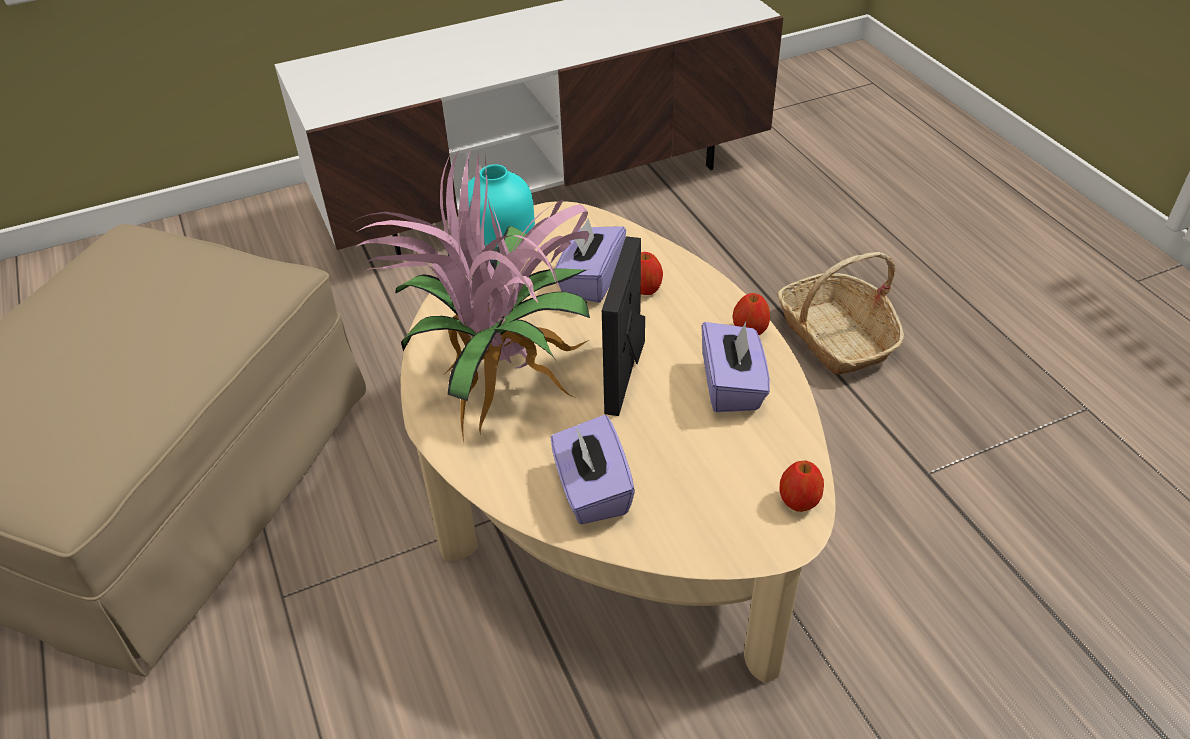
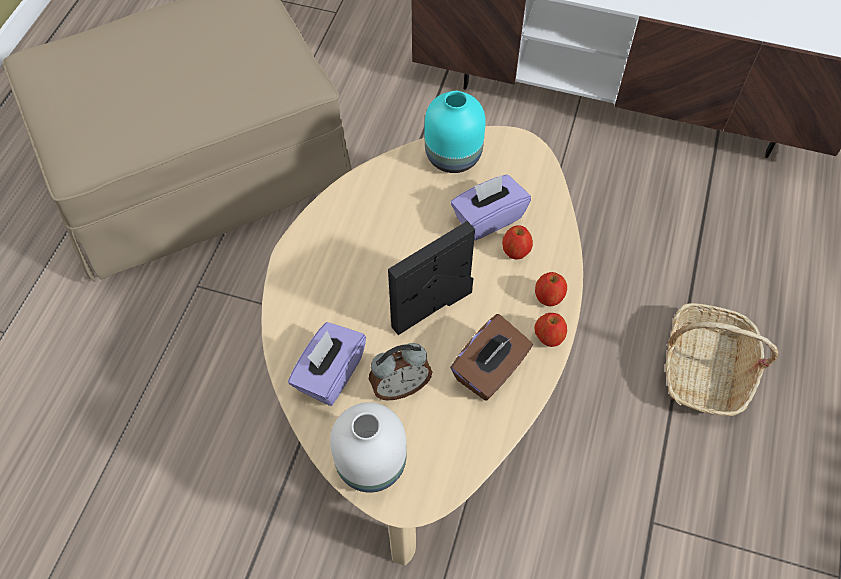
camera: 40 degrees right, 15 degrees up
(505, 378) = (361, 254): potted plant -> none
(670, 453) = (400, 386): none -> alarm clock
(722, 533) = (371, 465): none -> white vase
(732, 386) = (490, 370): purple tissue box -> brown tissue box
(799, 501) = (439, 484): apple -> apple (548, 298)

